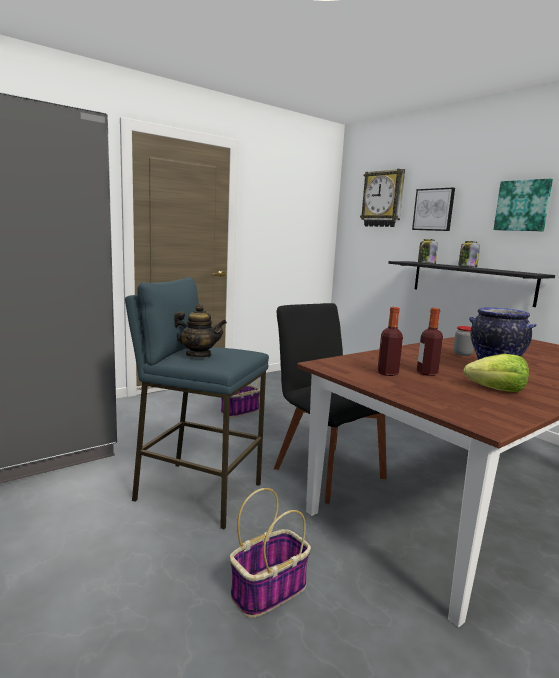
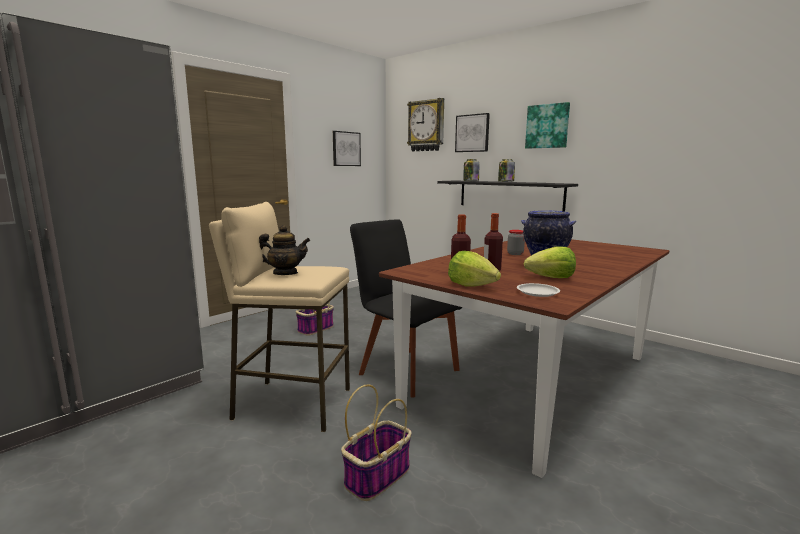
camera: 10 degrees left, 0 degrees up
(198, 492) = (292, 403): blue stool -> beige stool
(293, 220) = (346, 149): none -> picture
(396, 390) = (471, 285): none -> lettuce
(473, 408) = (538, 292): none -> white plate

